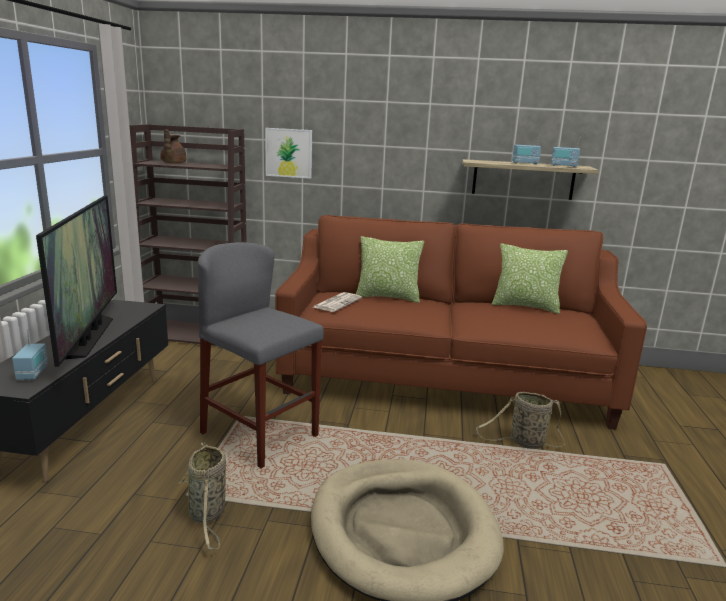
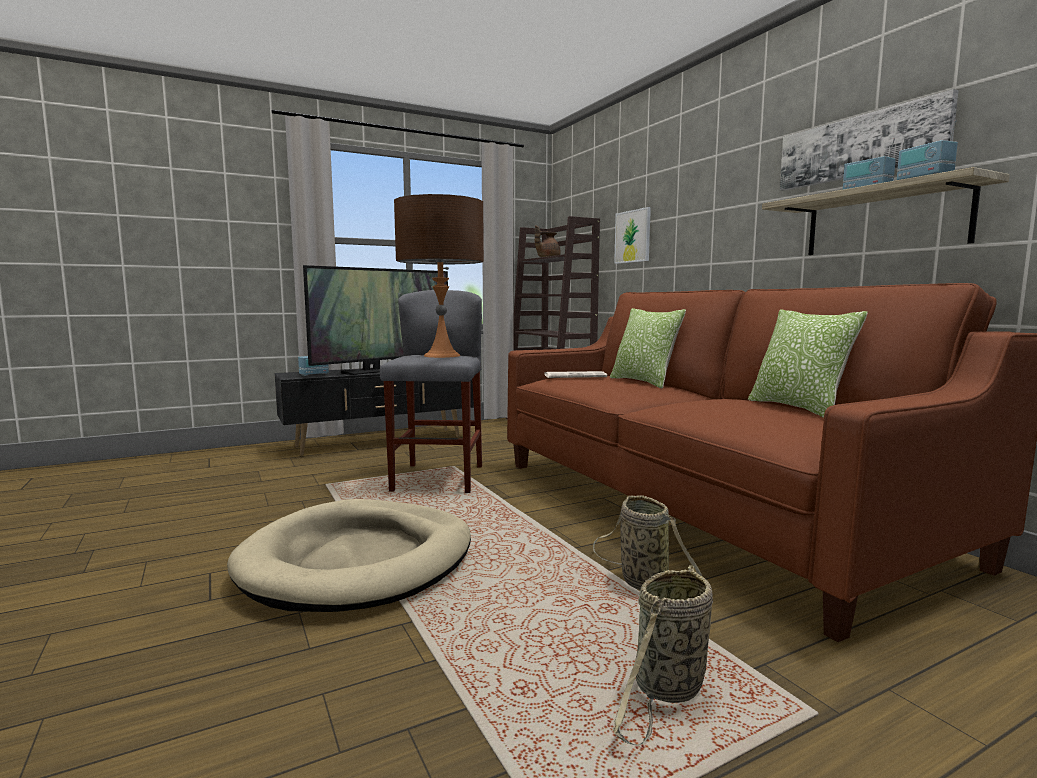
camera: 55 degrees right, 10 degrees down
(207, 514) = (309, 496): basket -> basket (667, 690)
(275, 319) = (442, 355): none -> brown table lamp
(509, 129) = (859, 147): none -> picture

